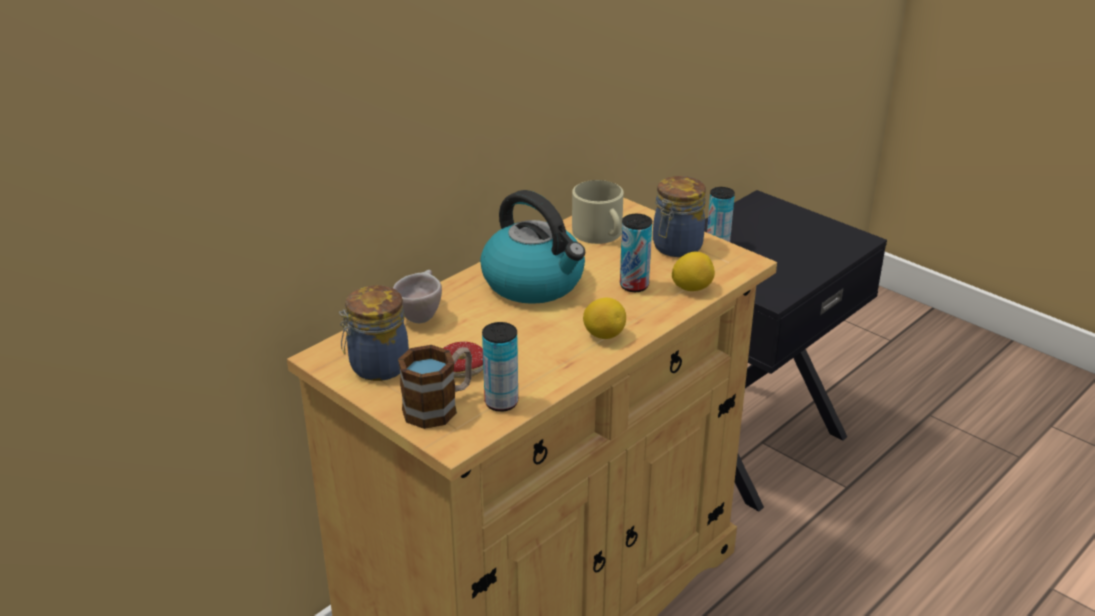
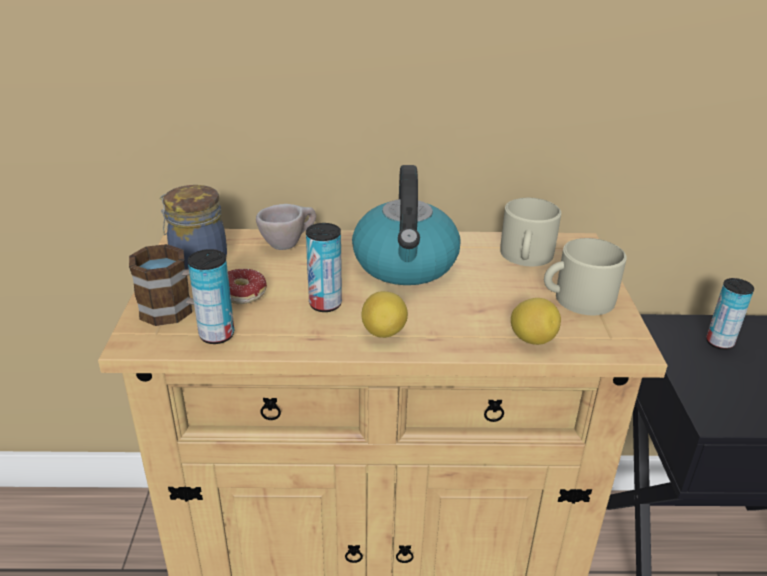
camera: 45 degrees right, 0 degrees up
(634, 286) = (482, 309): can -> can (325, 304)
(676, 247) = (577, 299): jar -> beige mug

